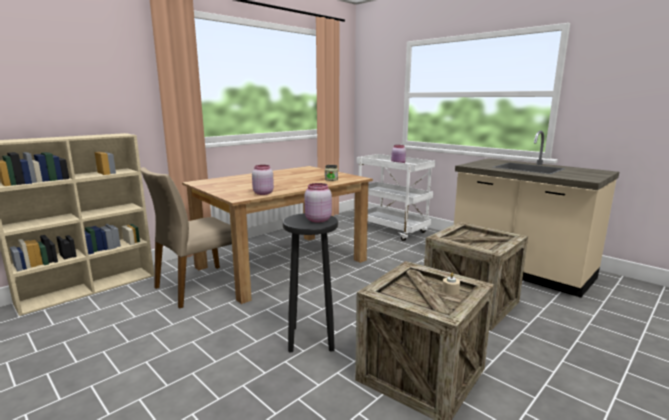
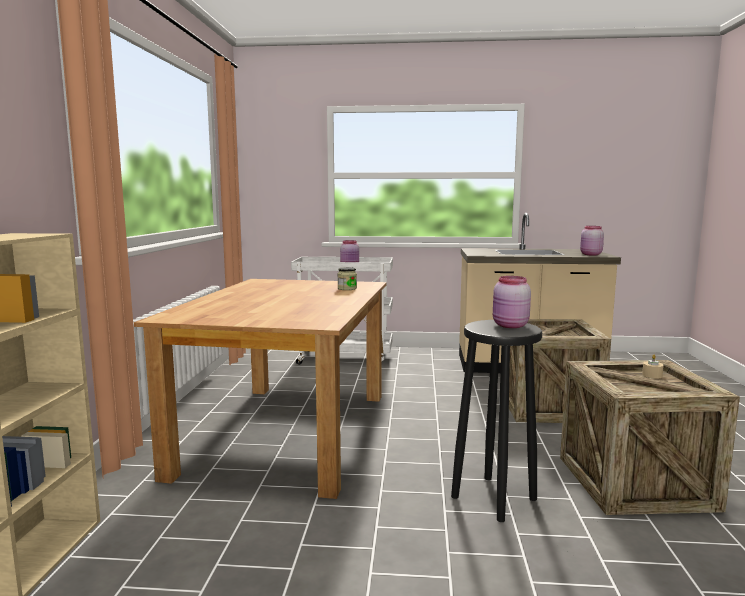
camera: 40 degrees left, 5 degrees down
(200, 286) = (224, 502): beige chair -> none
(262, 193) = (330, 314): pink jar -> pink jar (590, 254)

